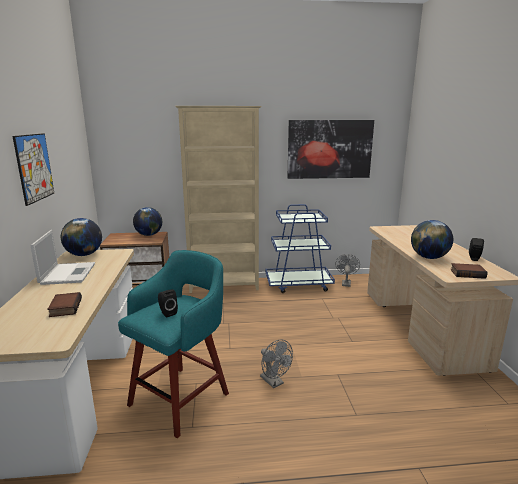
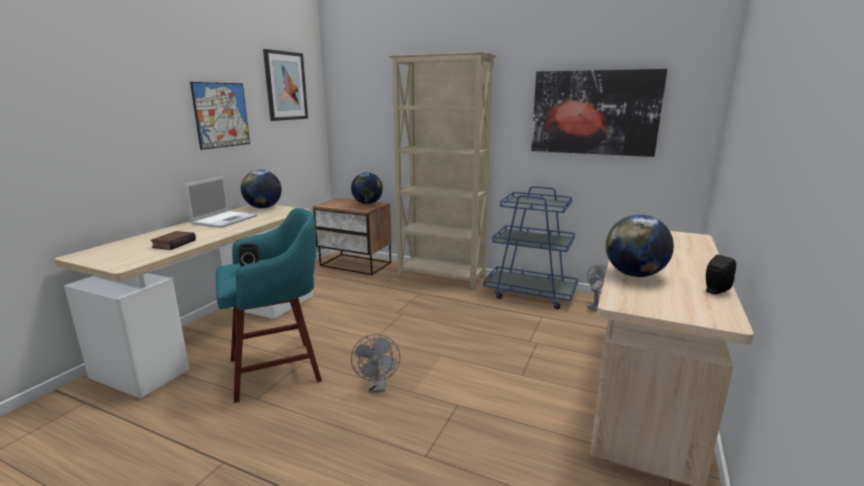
camera: 30 degrees right, 0 degrees up
(67, 132) = (285, 86): none -> picture
(467, 273) = (659, 305): book -> none

